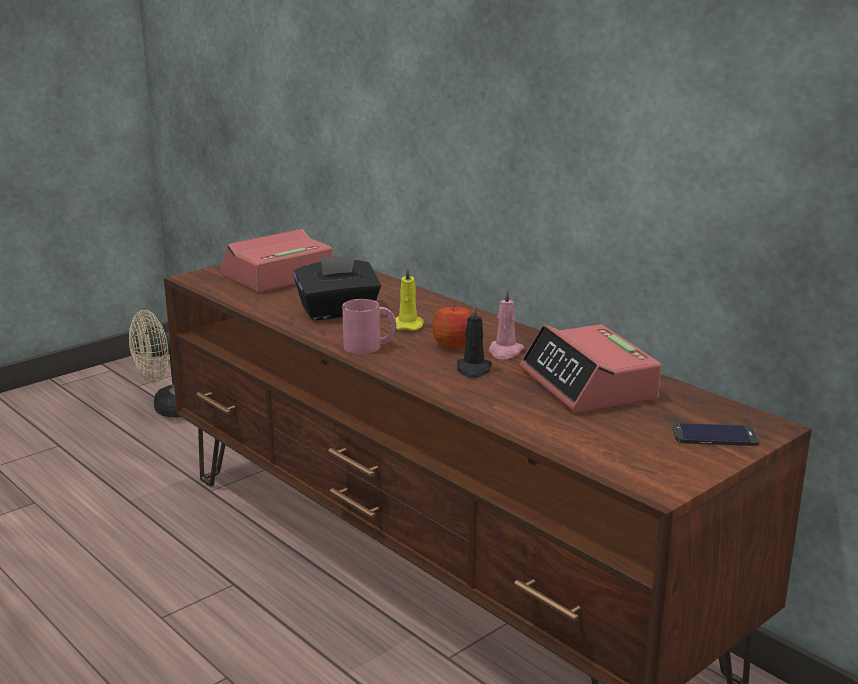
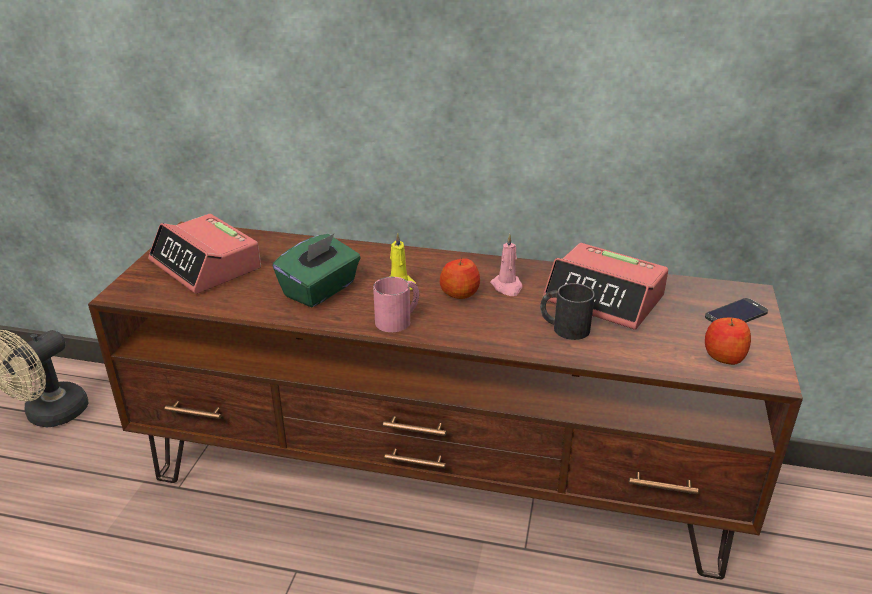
camera: 35 degrees left, 10 degrees up
(277, 275) = (206, 265): alarm clock -> alarm clock turned 60 degrees counterclockwise
(338, 312) = (320, 290): black tissue box -> green tissue box
(473, 370) = (510, 314): black candle -> none
(508, 392) = (564, 327): none -> black mug
(637, 458) = (724, 356): none -> apple

